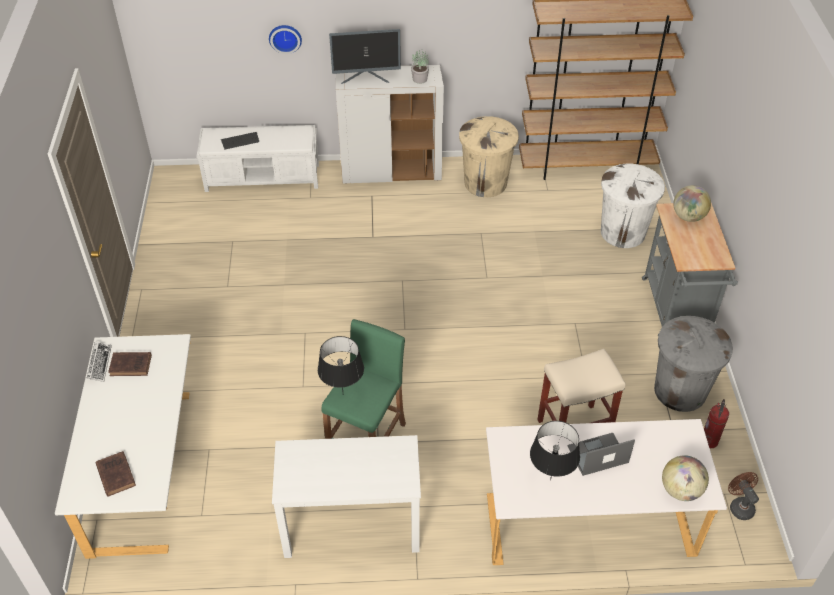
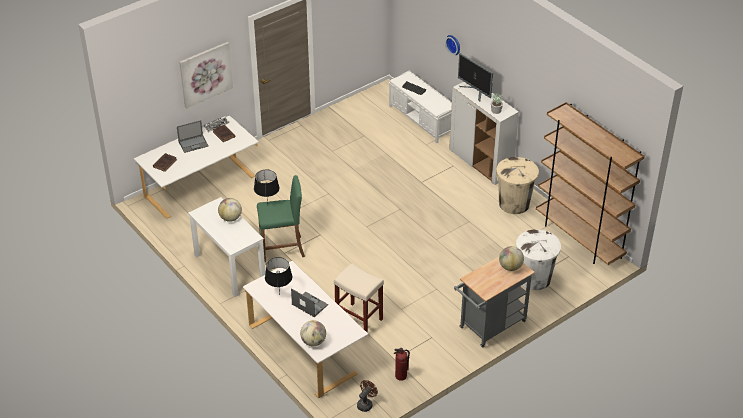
camera: 55 degrees right, 5 degrees down
(52, 292) = (205, 74): none -> picture
(110, 413) = (193, 144): none -> laptop
(337, 453) = (230, 218): none -> globe
(680, 391) = (427, 351): grey trash can -> none

